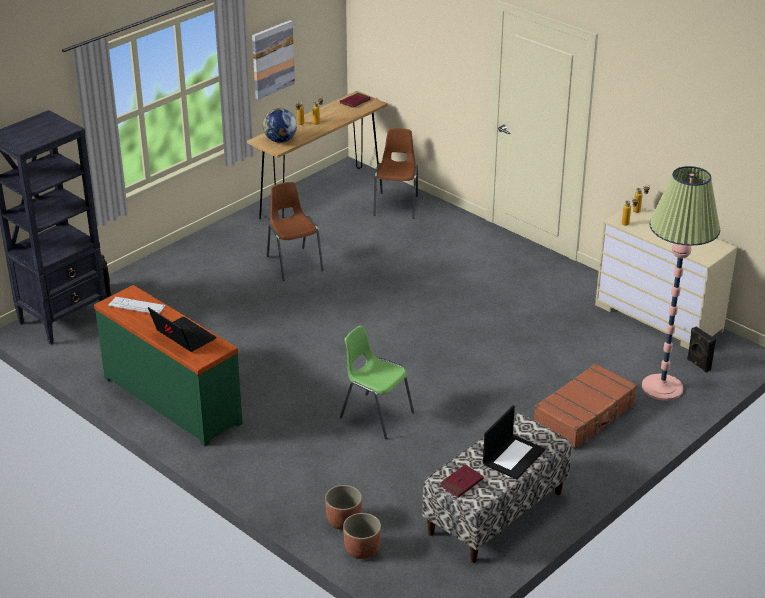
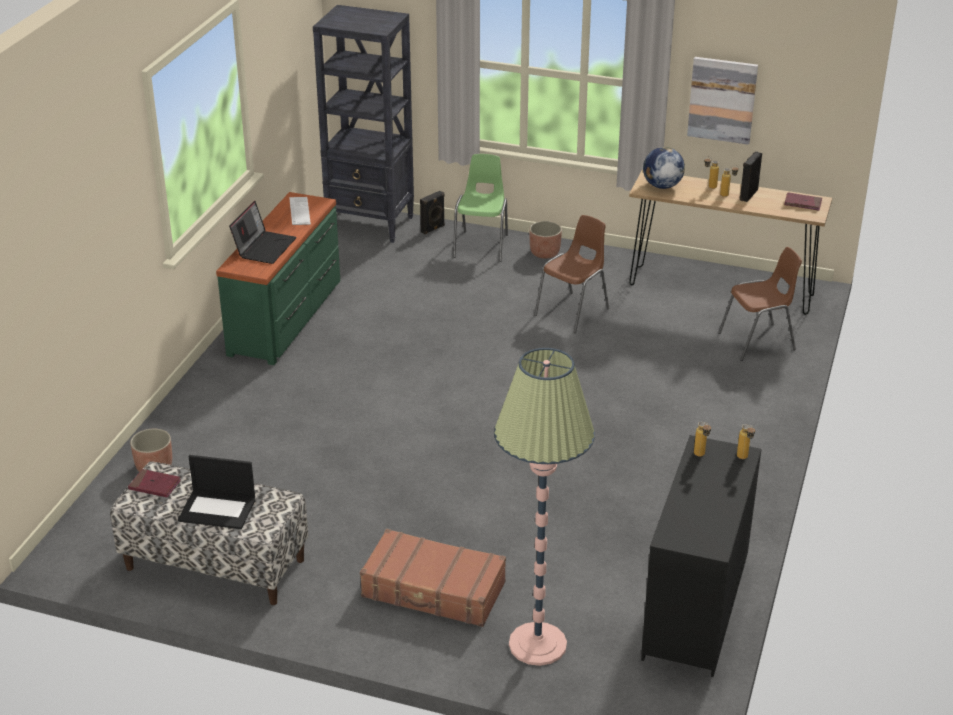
camera: 65 degrees right, 0 degrees up
(362, 550) = (116, 491): planter -> planter (544, 253)
(376, 415) = (337, 440): green chair -> green chair (482, 246)
(659, 318) = (697, 608): beige dresser -> black dresser
(698, 365) = (614, 667): black speaker -> black speaker (748, 195)

